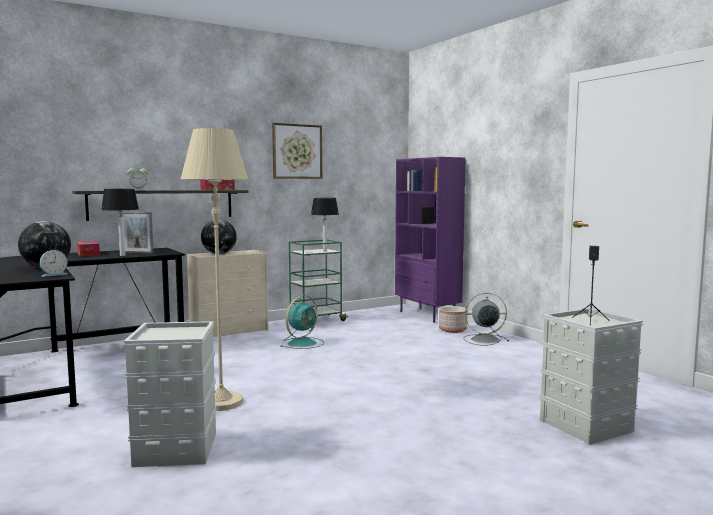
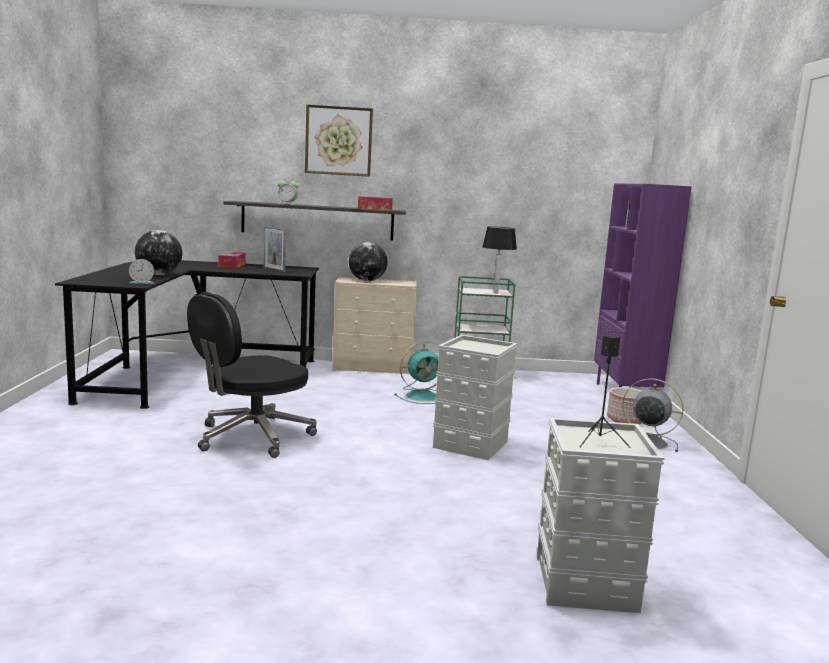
camera: 30 degrees right, 5 degrees up
(122, 255) = (252, 271): table lamp -> none
(177, 449) = (153, 468): grey storage box -> grey storage box (471, 445)
(221, 402) = (252, 437): beige floor lamp -> black office chair
(297, 151) = (482, 168): picture -> picture (338, 141)

